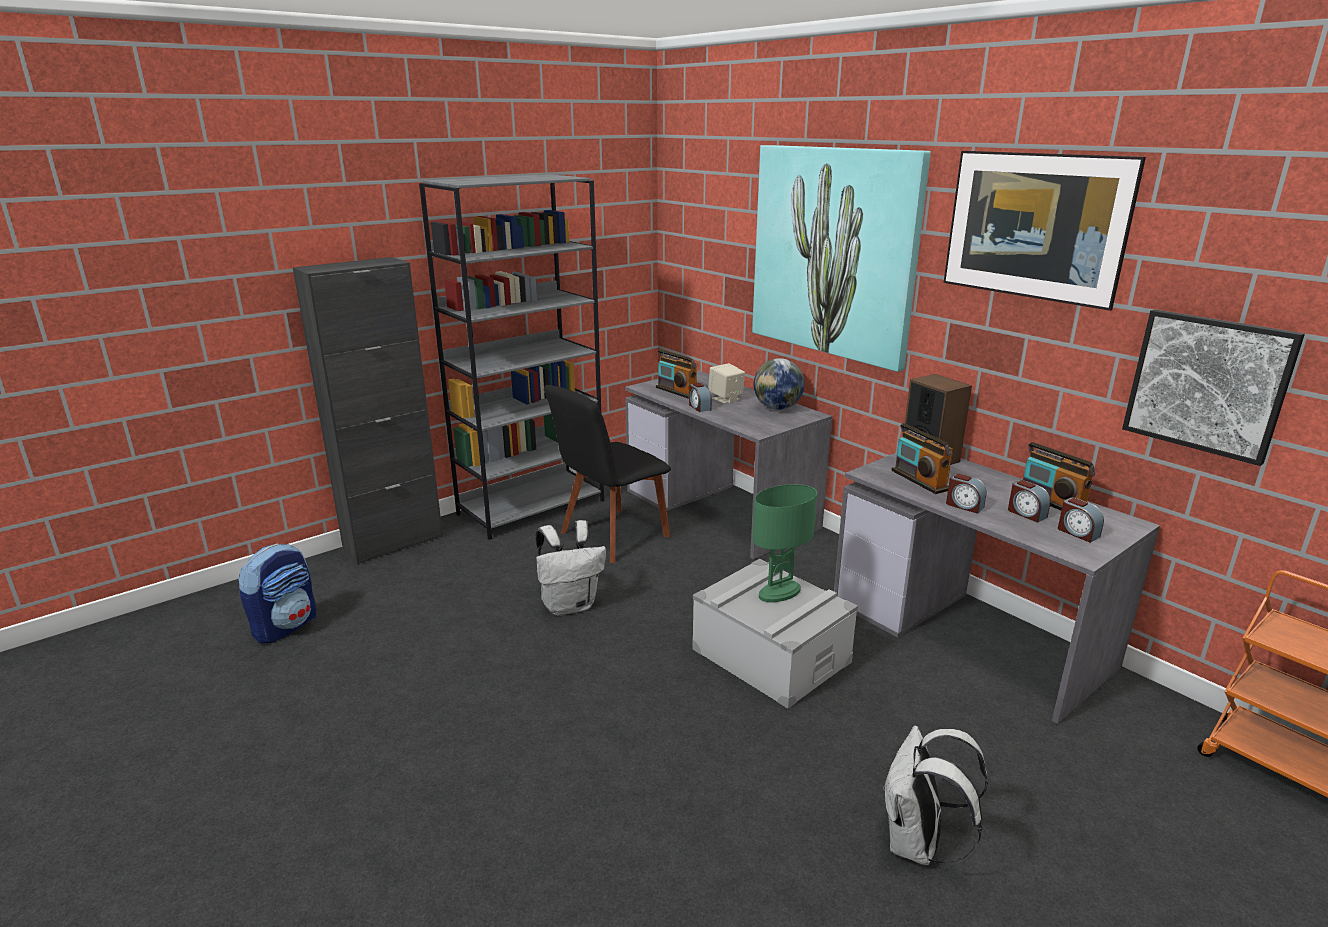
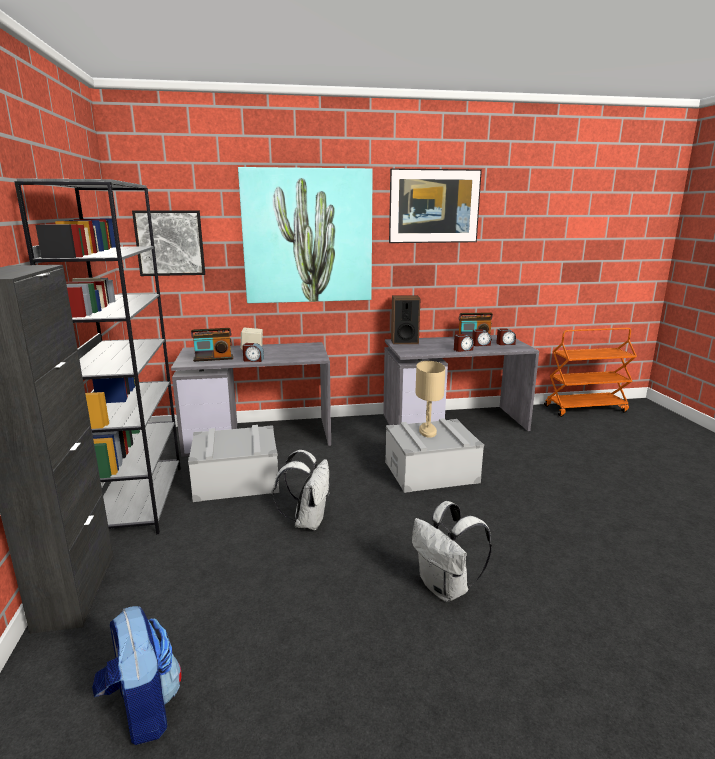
camera: 60 degrees left, 5 degrees down
(610, 536) = (236, 480): black chair -> grey storage box
(777, 408) = (290, 347): globe -> none
(779, 592) = (427, 431): green table lamp -> beige table lamp
(917, 844) = (592, 486): white backpack -> white backpack (446, 588)
(920, 480) = (427, 348): radio -> none
(1207, 384) = (516, 266): picture -> picture (170, 243)

